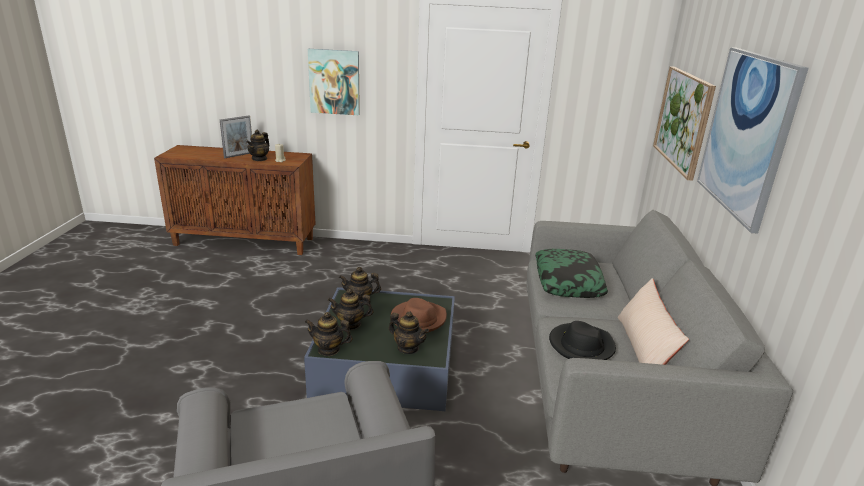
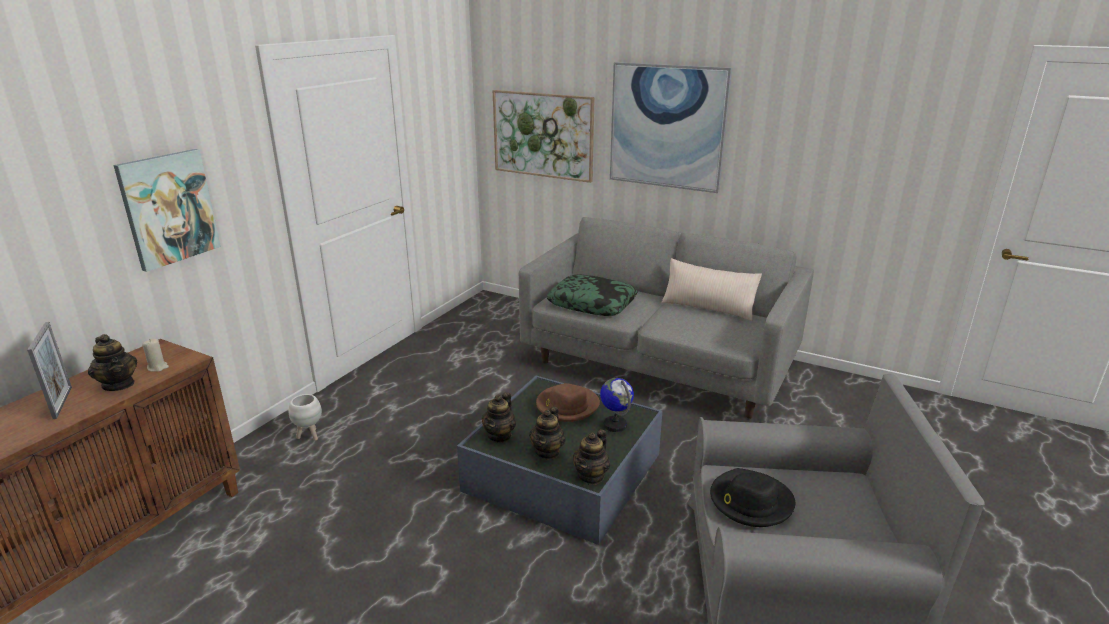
camera: 65 degrees left, 0 degrees up
(365, 256) = (310, 436): none -> white planter
(408, 348) = (615, 425): teapot -> globe
(581, 345) = (695, 328): black hat -> black hat (750, 501)

